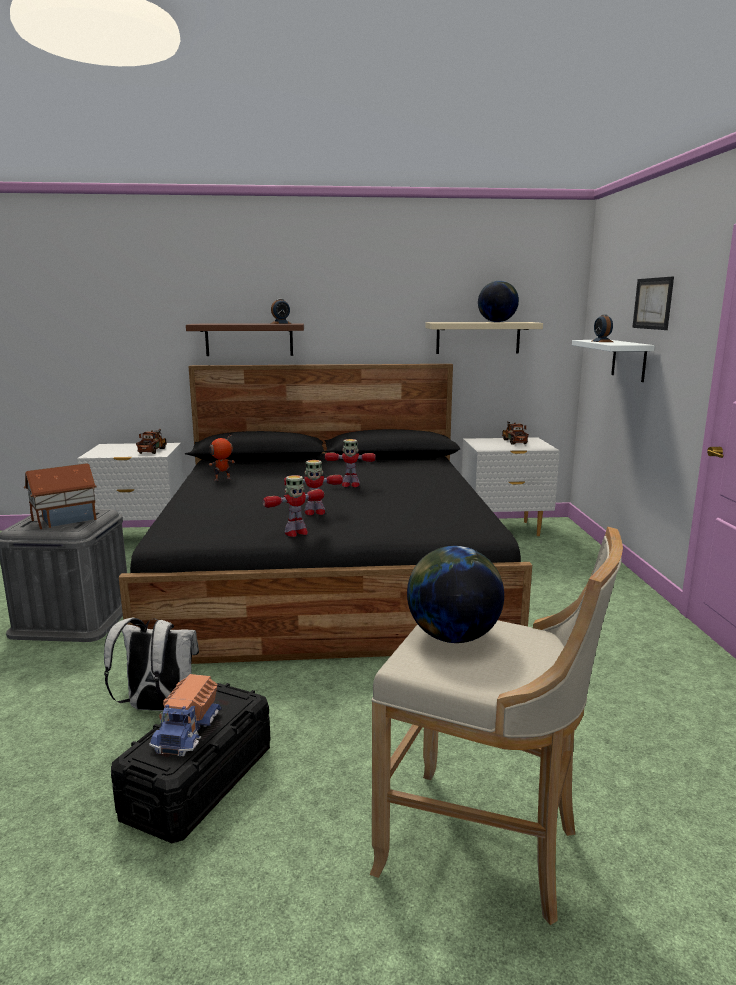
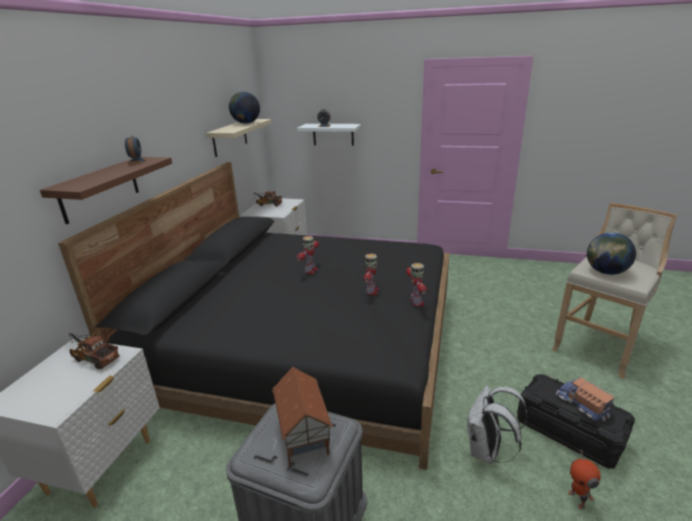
camera: 70 degrees left, 10 degrees up
(188, 730) = (582, 405): toy truck -> toy truck turned 150 degrees counterclockwise
(222, 479) = (239, 325): toy robot -> toy robot (577, 499)
(653, 303) = (353, 100): picture -> none

